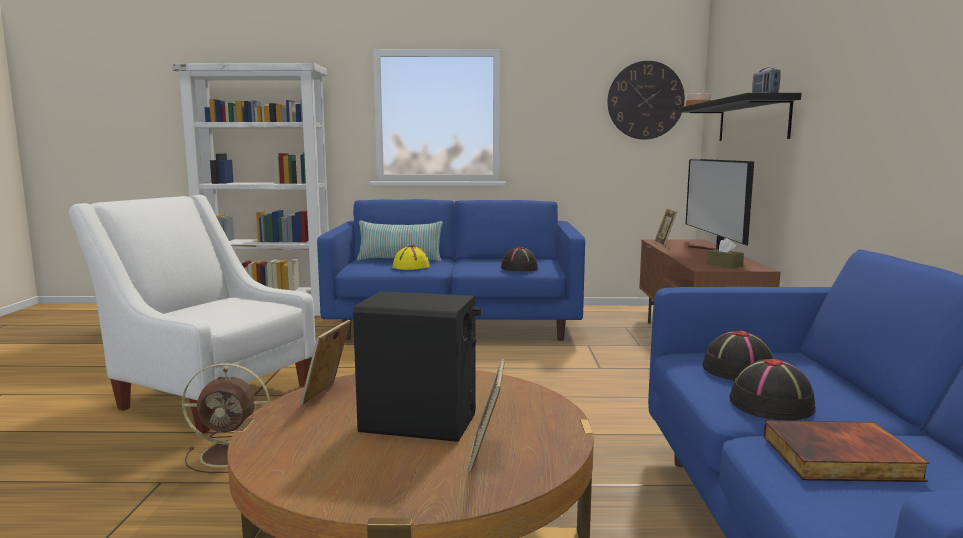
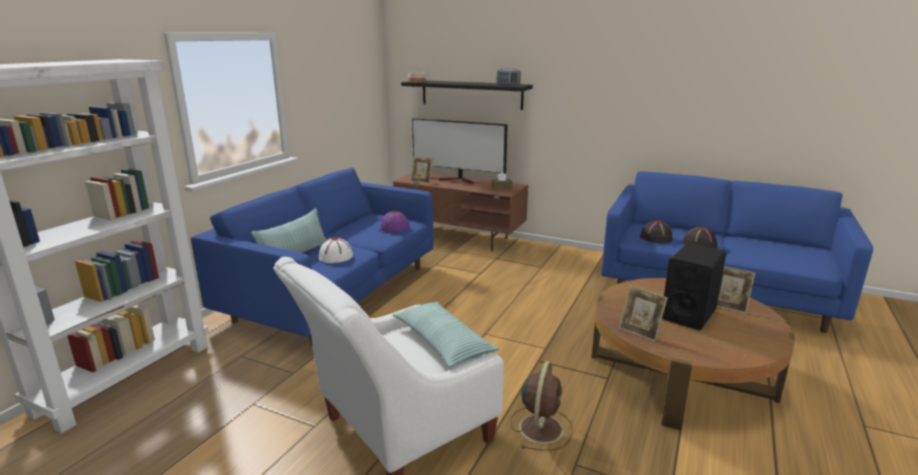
camera: 65 degrees left, 10 degrees up
(238, 314) = (442, 343): none -> pillow
(410, 267) = (336, 257): yellow hat -> white hat
(519, 268) = (394, 228): black hat -> purple hat
(645, 100) = (361, 74): wall clock -> none
(840, 459) = (751, 251): book -> none

